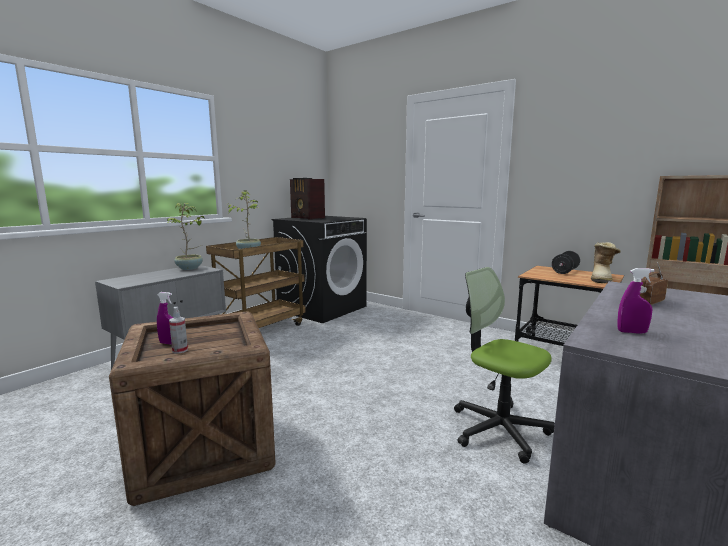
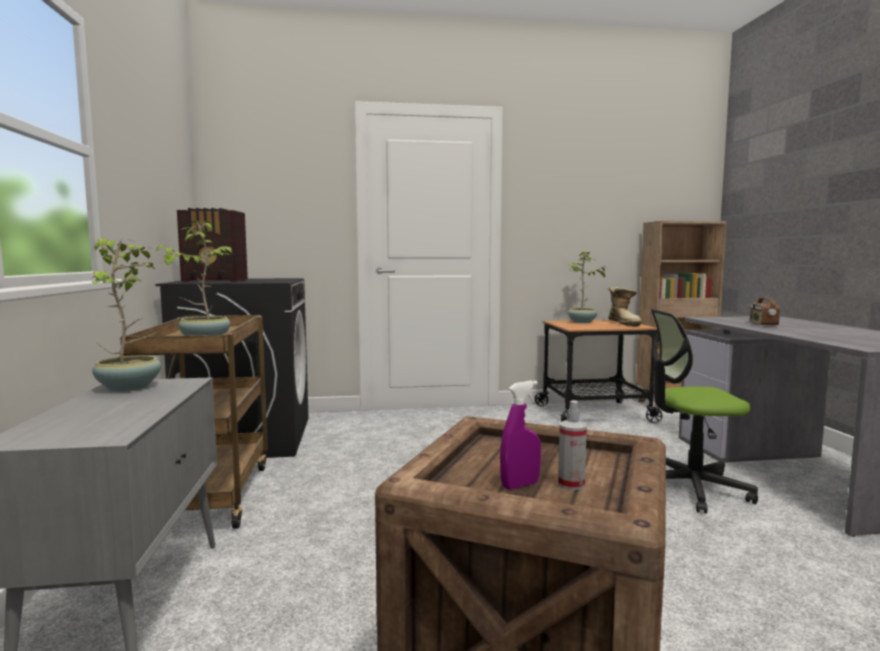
camera: 45 degrees left, 5 degrees down
(565, 271) = (582, 322): black dumbbell -> potted plant
(632, 332) = (846, 339): purple spray bottle -> none

